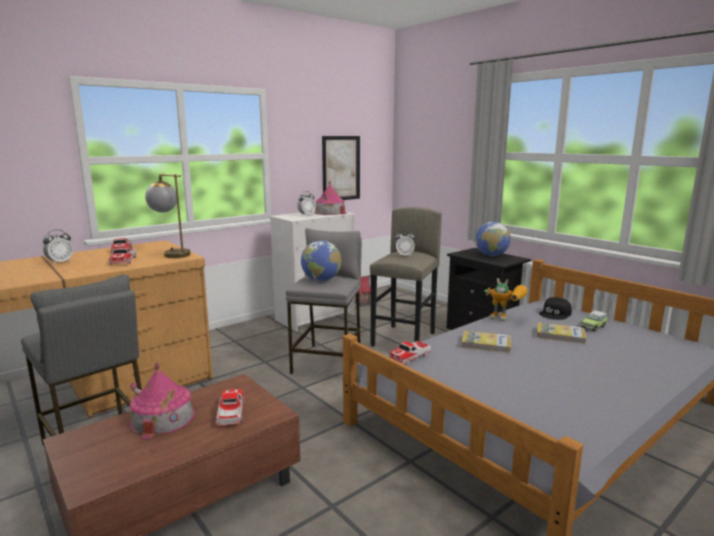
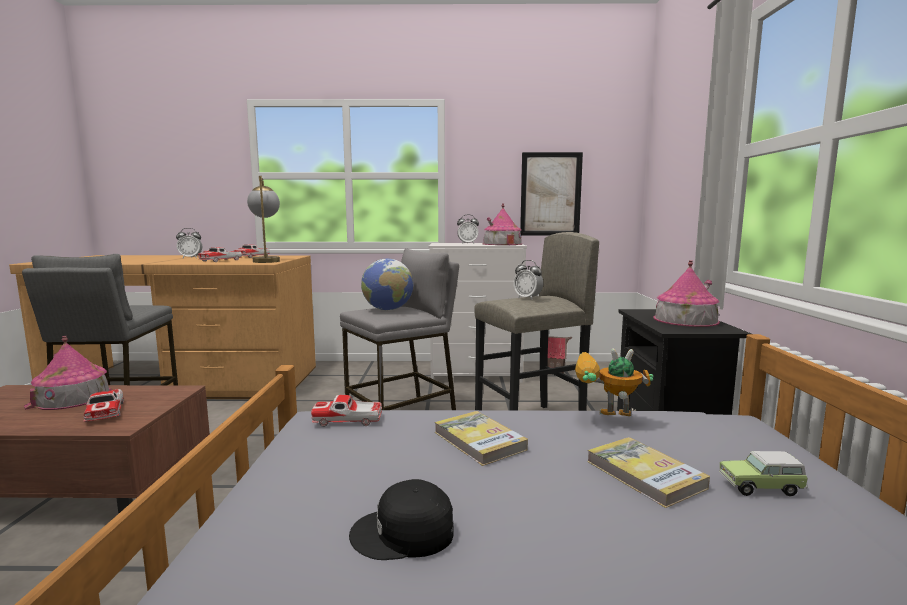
camera: 40 degrees right, 5 degrees down
(230, 413) = (105, 412): toy car -> toy car turned 120 degrees clockwise
(491, 255) = (685, 320): globe -> toy house
(506, 318) = (603, 420): toy robot -> toy robot turned 120 degrees clockwise
(555, 314) = (721, 441): black cap -> black cap (404, 533)

